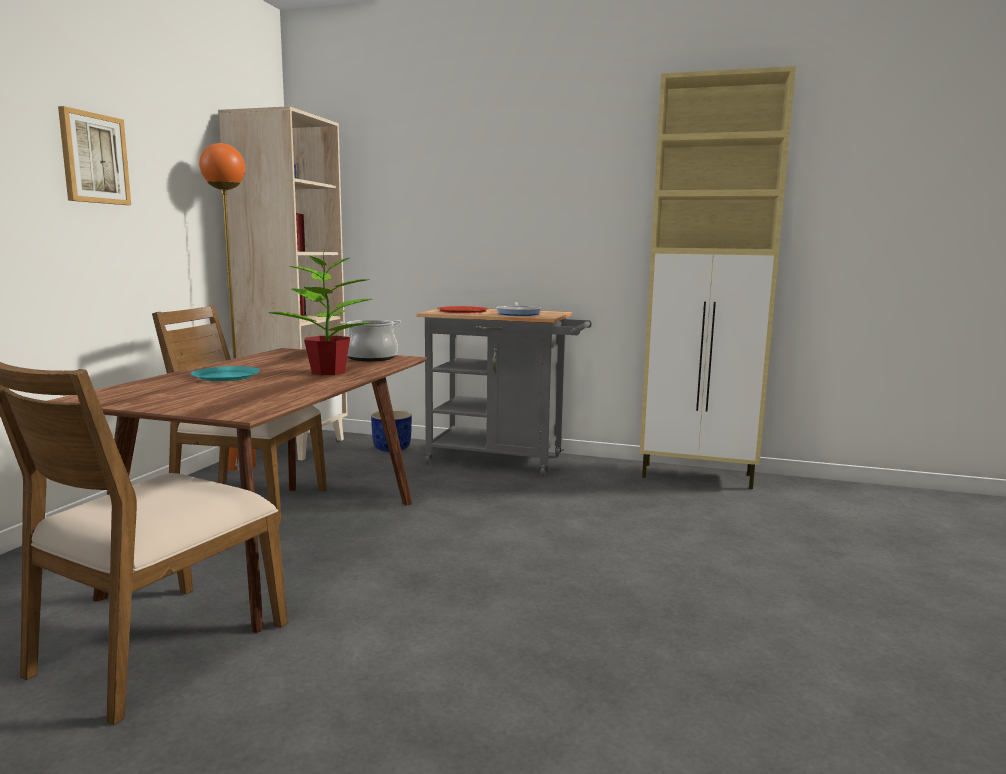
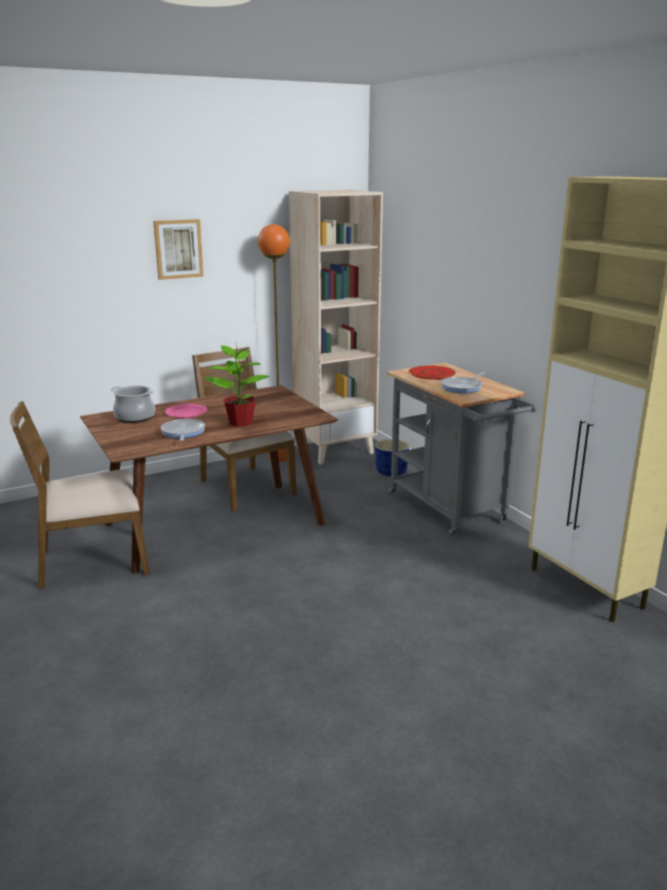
camera: 45 degrees right, 10 degrees up
(226, 376) = (186, 413): turquoise plate -> pink plate
(279, 388) = (182, 433): none -> frying pan
(371, 358) = (301, 411): cooking pot -> cooking pot (135, 417)

